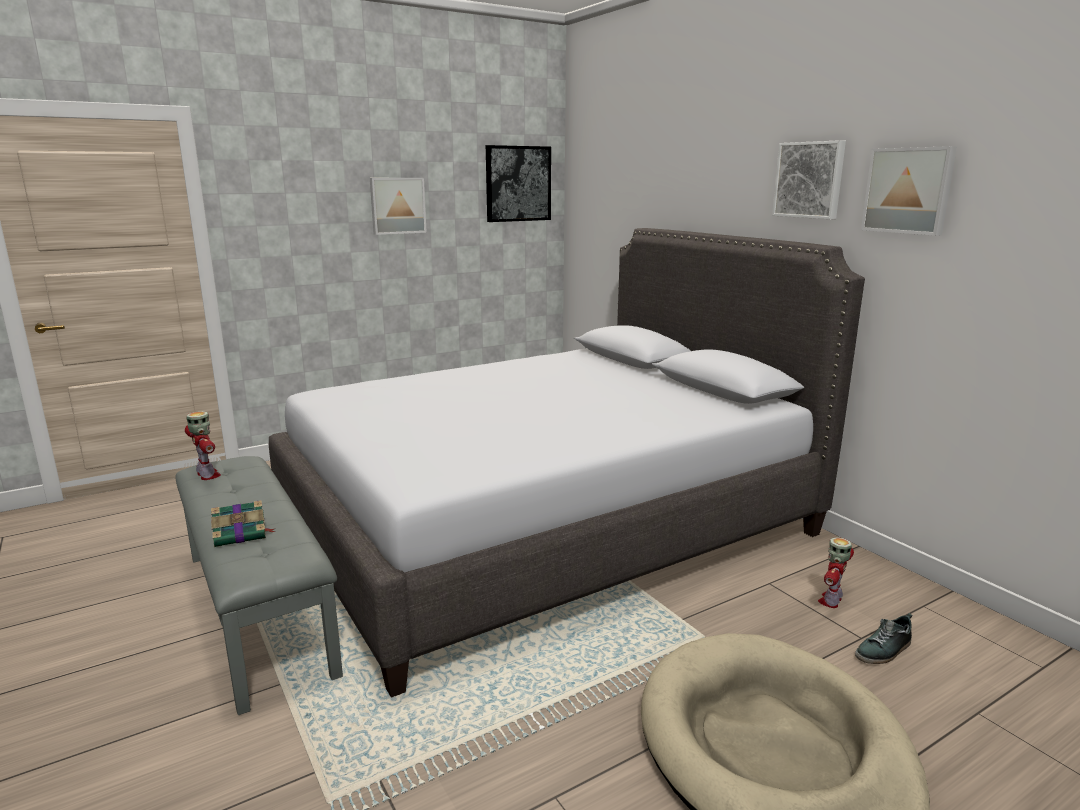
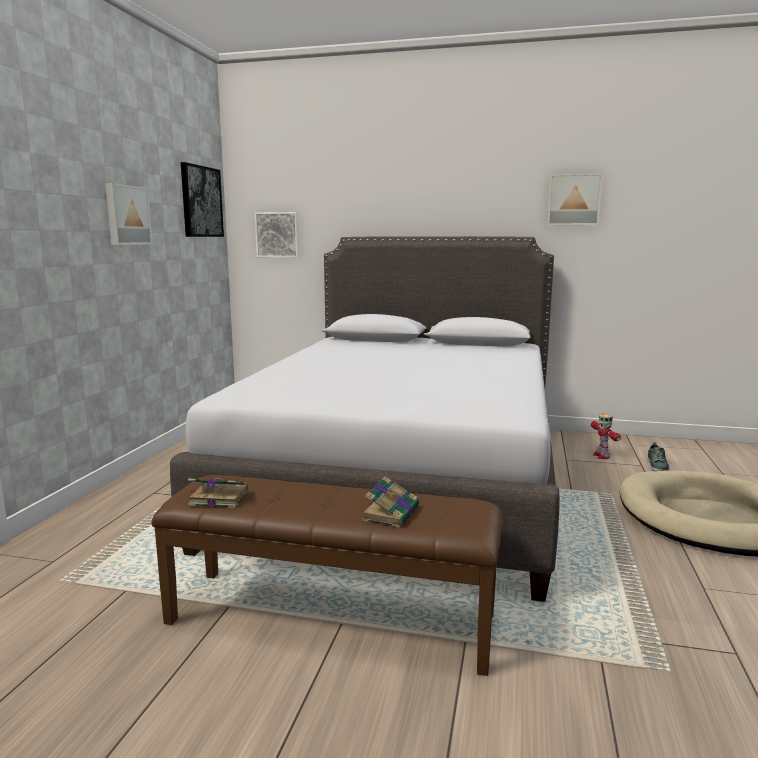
camera: 45 degrees left, 5 degrees down
(207, 475) = (217, 498): toy robot -> book
(259, 610) = (332, 617): grey bench -> brown bench
(809, 180) = (499, 195): picture -> picture (278, 235)

